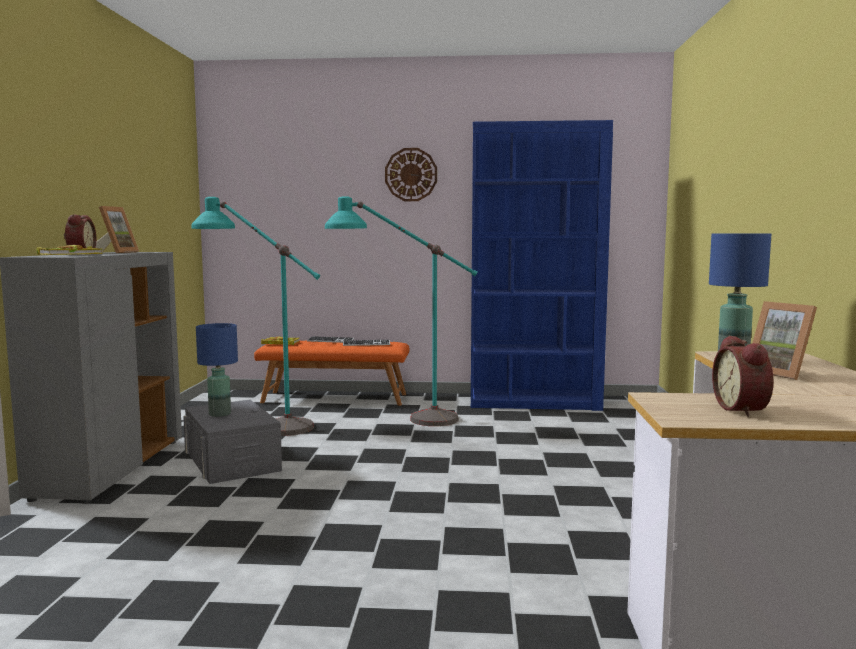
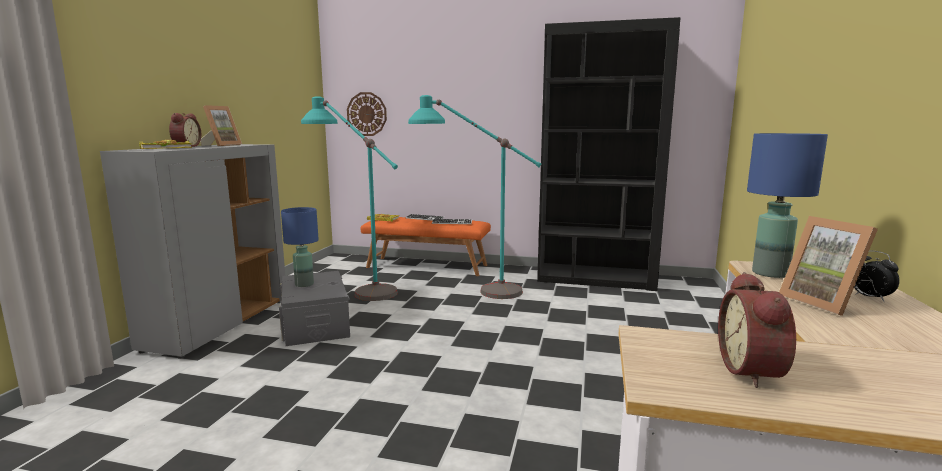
camera: 10 degrees right, 5 degrees up
(411, 174) = (494, 75): wall clock -> wall clock (367, 114)
(534, 402) = (596, 279): blue bookcase -> black bookcase
(815, 369) = (869, 298): none -> alarm clock

